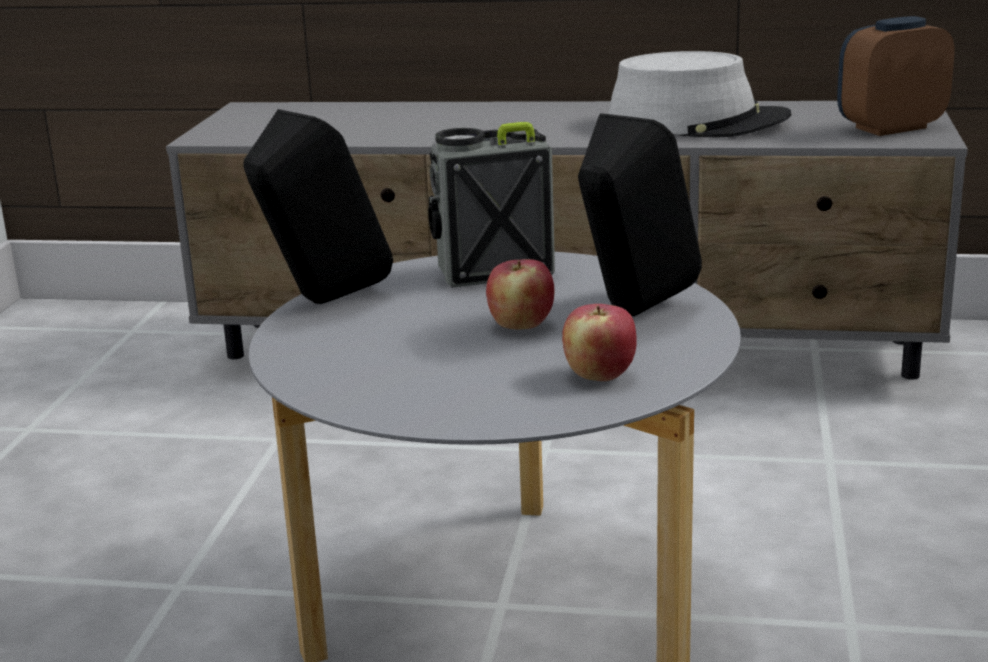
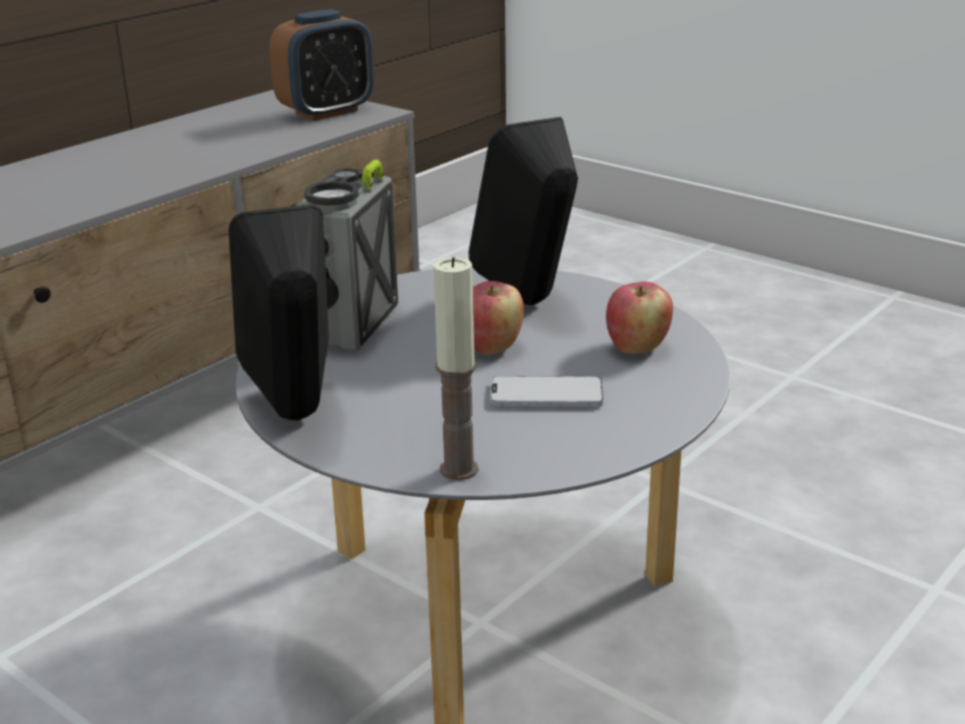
camera: 60 degrees left, 5 degrees up
(296, 370) = (459, 469): none -> candle
(457, 365) = (546, 394): none -> phone
(697, 122) = (175, 151): grey hat -> none
(890, 128) = (326, 112): alarm clock -> alarm clock turned 135 degrees counterclockwise

